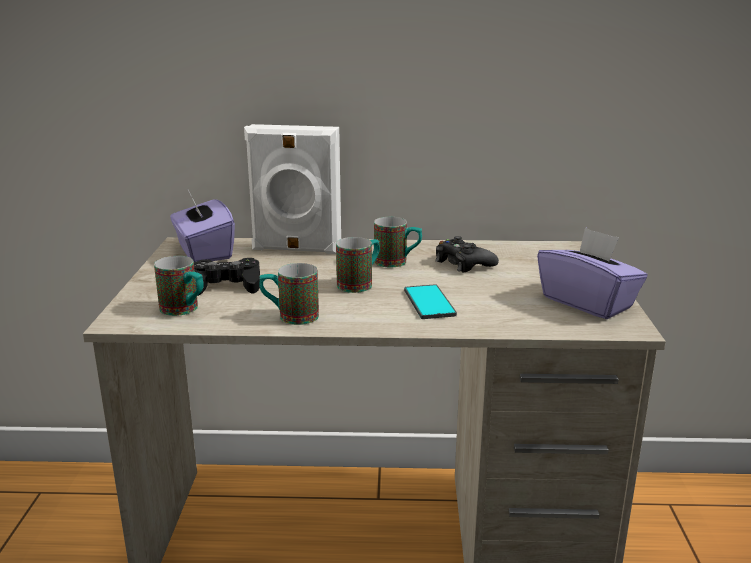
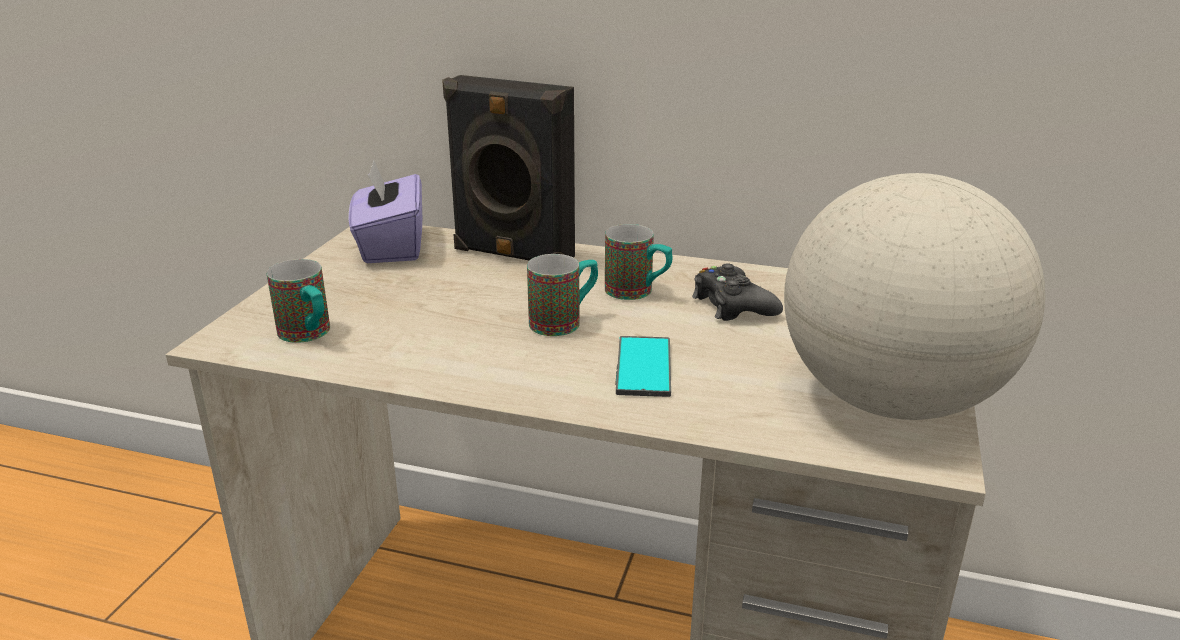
camera: 15 degrees right, 5 degrees up
(226, 285) = (385, 302): black game controller -> none
(290, 317) = (436, 365): mug -> none
(296, 249) = (512, 255): white speaker -> black speaker
(587, 302) = (889, 400): purple tissue box -> globe

